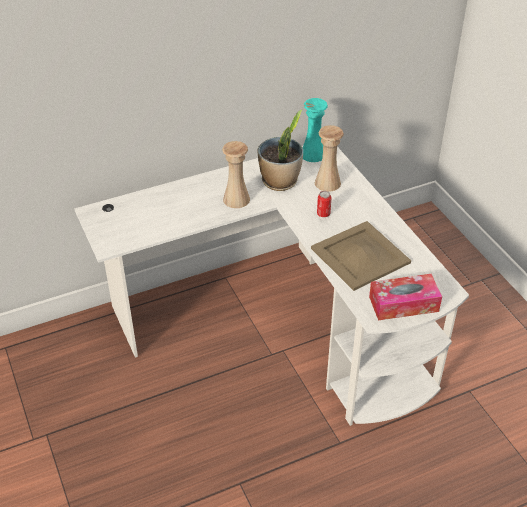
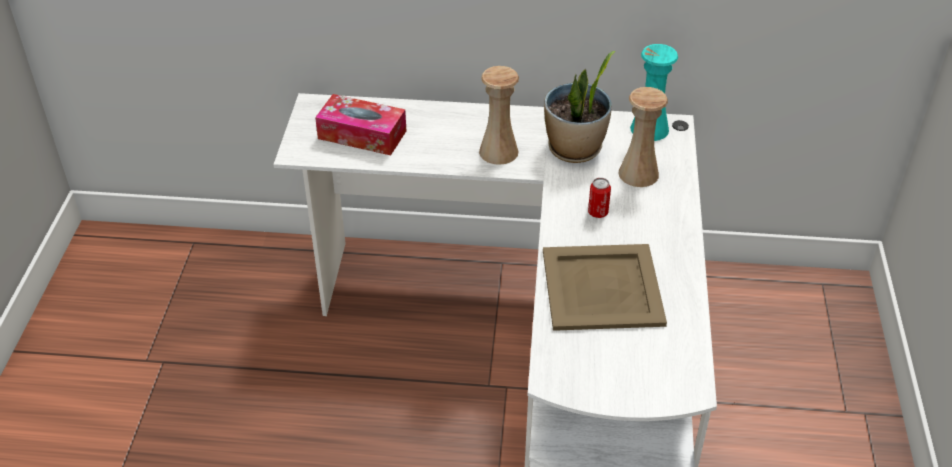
camera: 30 degrees right, 0 degrees up
(403, 304) = (608, 378): tissue box -> tissue box (362, 135)

